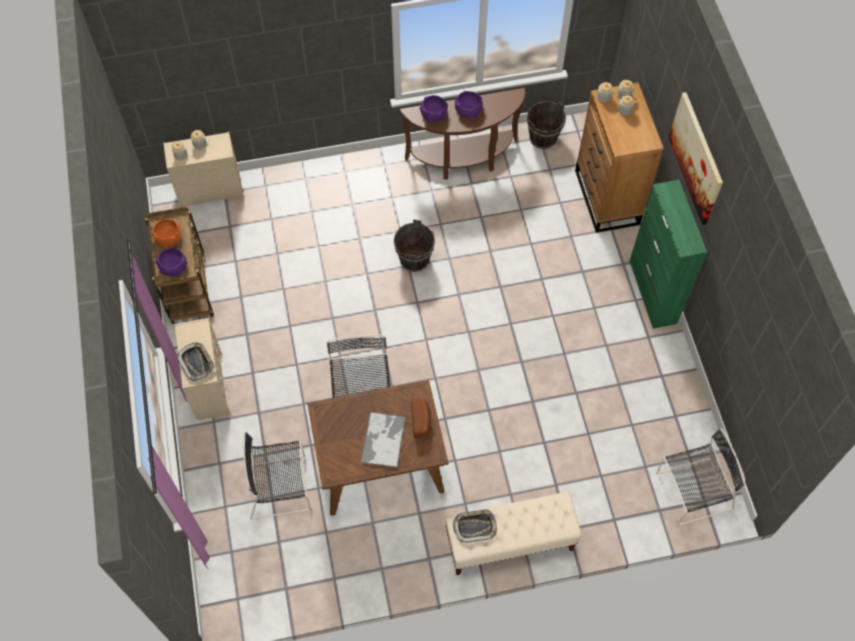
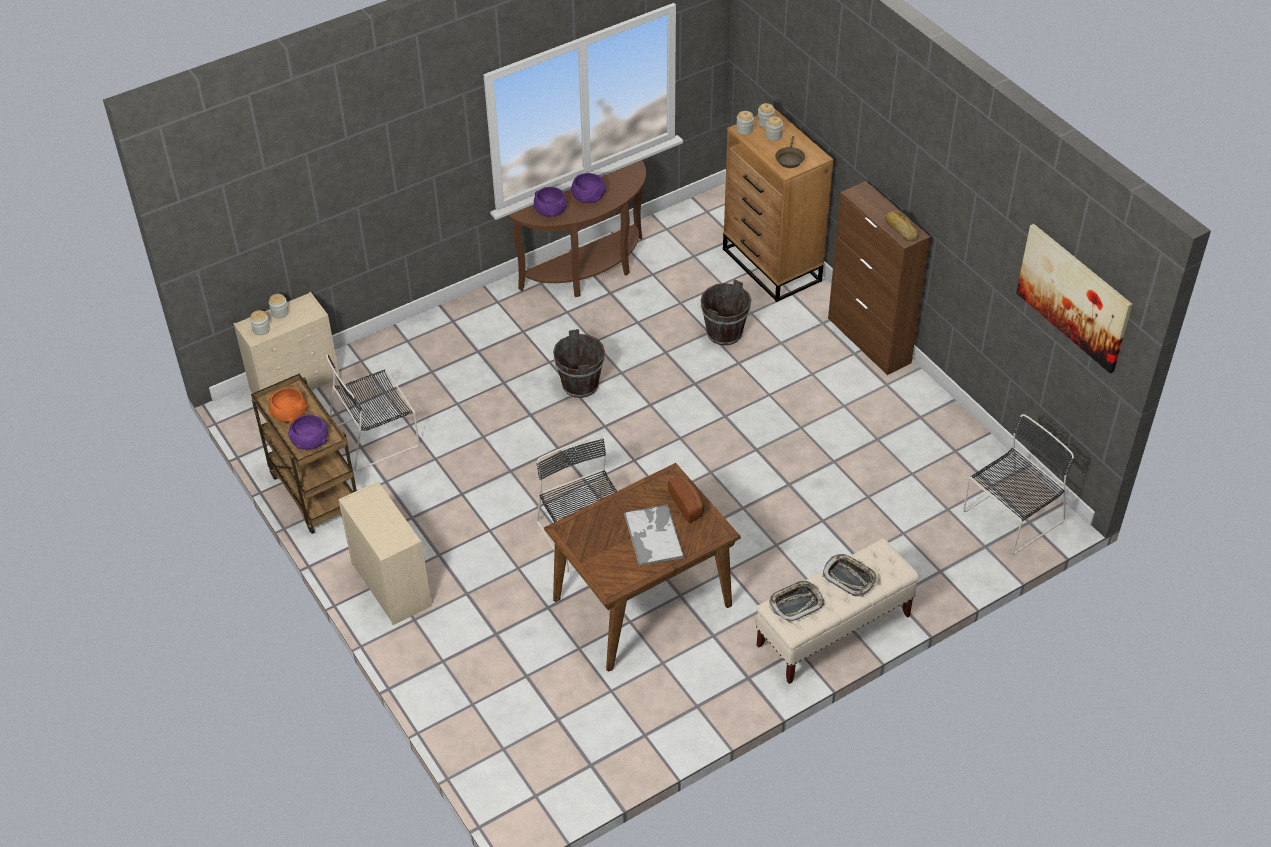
camera: 20 degrees left, 15 degrees down
(196, 363) = (386, 530): tray -> tray (849, 577)
(281, 487) = (533, 662): black chair -> black chair (377, 436)
(543, 138) = (671, 228): brown bucket -> brown bucket (724, 333)
(627, 137) = (789, 159): none -> brown frying pan
(652, 292) = (869, 341): green cabinet -> brown cabinet
(685, 237) = (900, 229): none -> bread
(696, 158) = (882, 140): picture -> picture (1073, 297)

